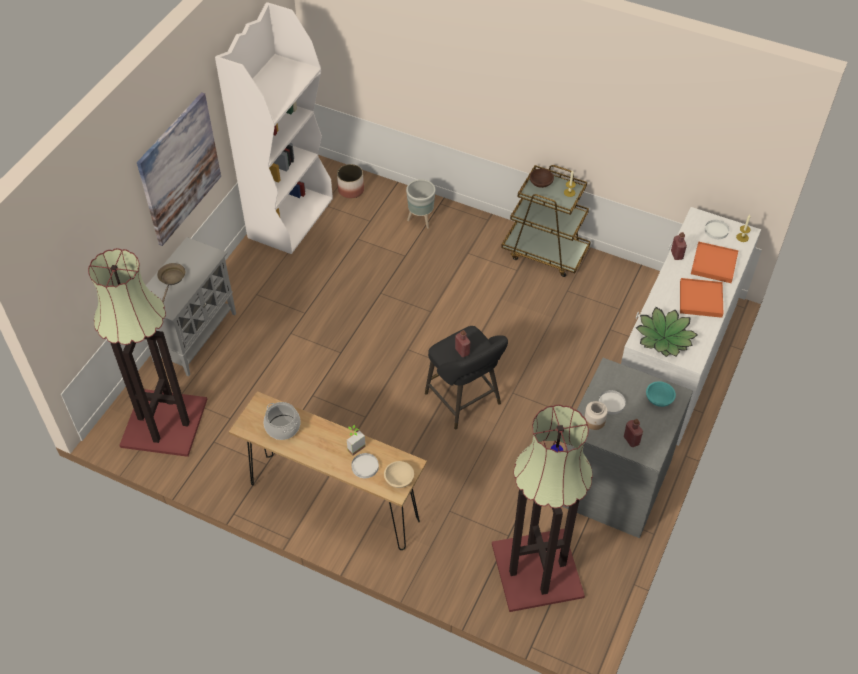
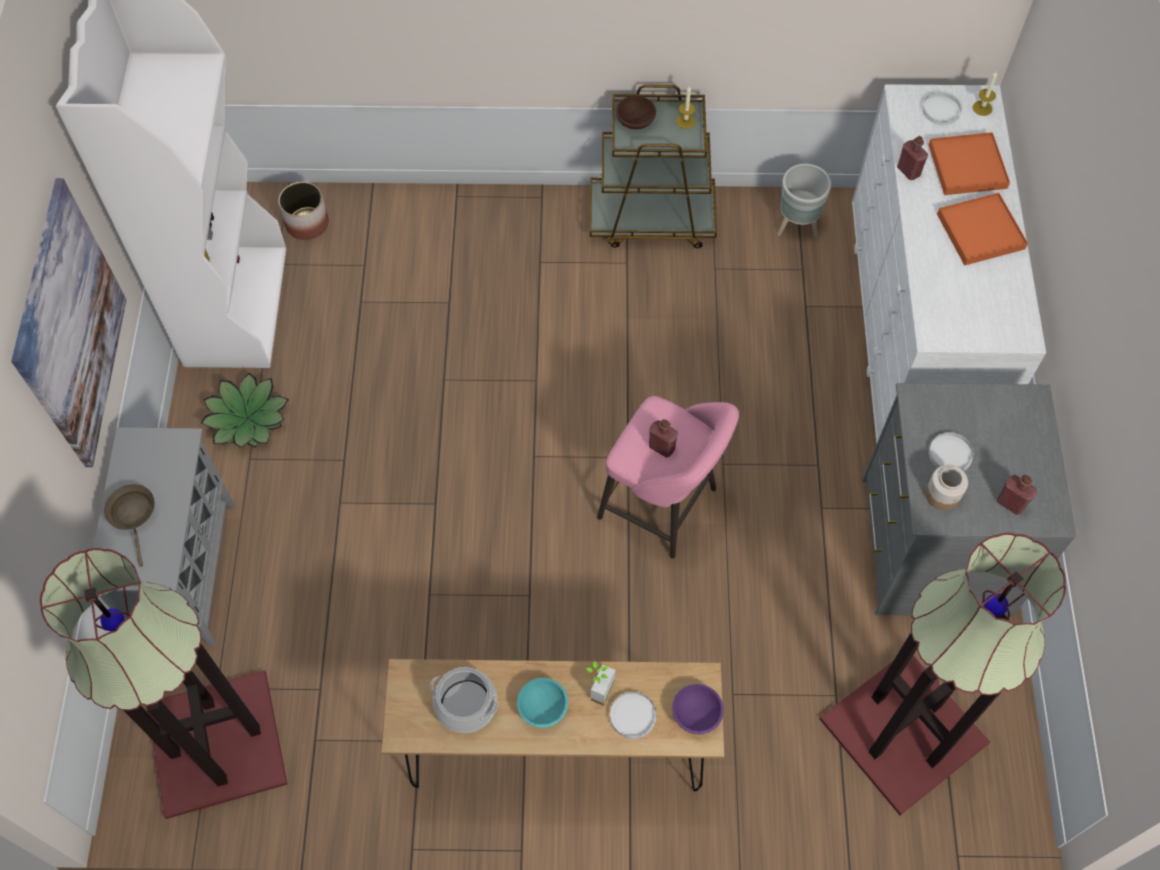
camera: 25 degrees left, 10 degrees up
(399, 479) = (697, 714): beige bowl -> purple bowl
(420, 220) = (442, 235): grey planter -> grey planter (796, 227)
(465, 401) = (663, 507): black stool -> pink stool
(659, 399) = (1012, 418): turquoise bowl -> turquoise bowl (543, 707)
(664, 338) = (964, 315): potted plant -> potted plant (247, 418)

